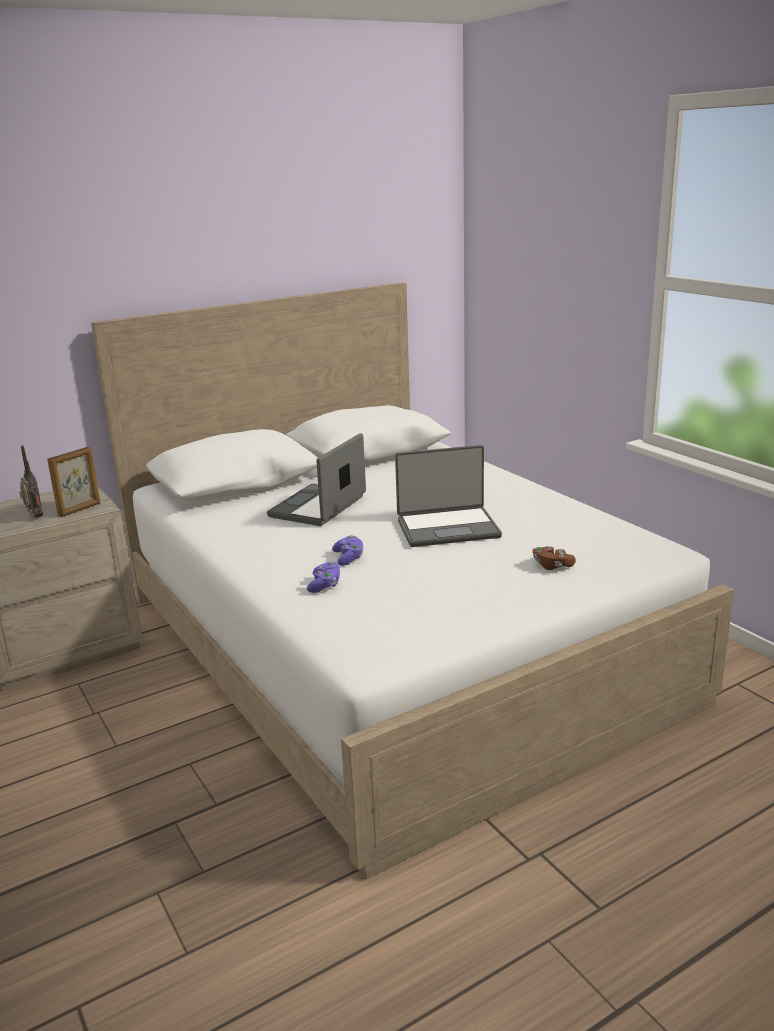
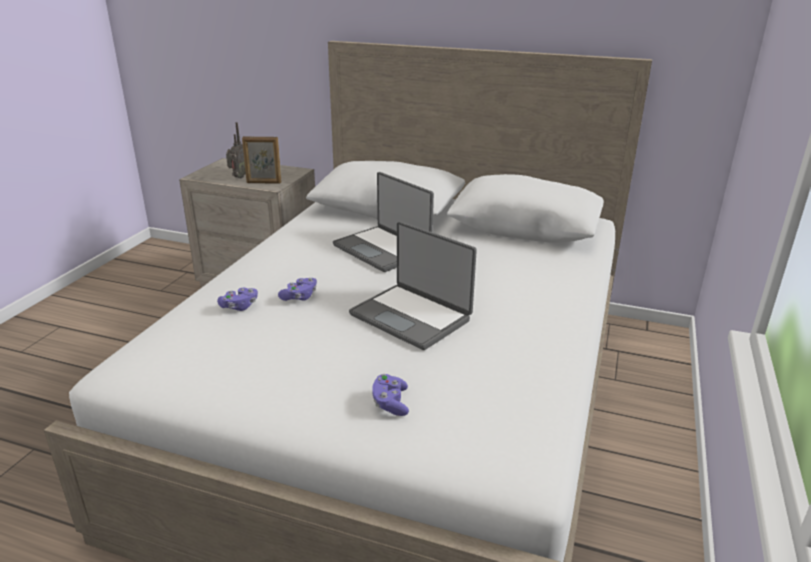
camera: 50 degrees right, 5 degrees up
(319, 507) = (383, 249): laptop -> laptop turned 120 degrees counterclockwise
(552, 566) = (390, 403): brown game controller -> purple game controller

